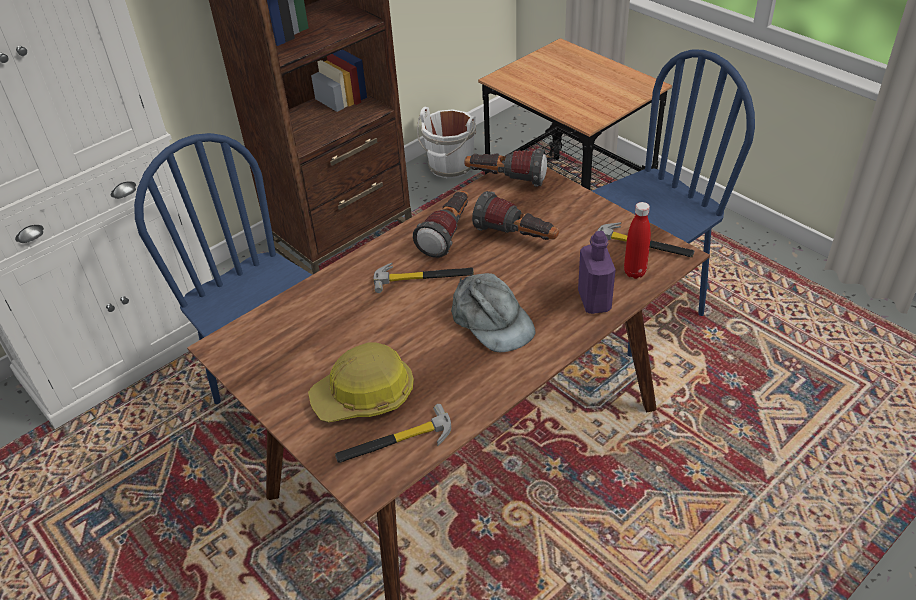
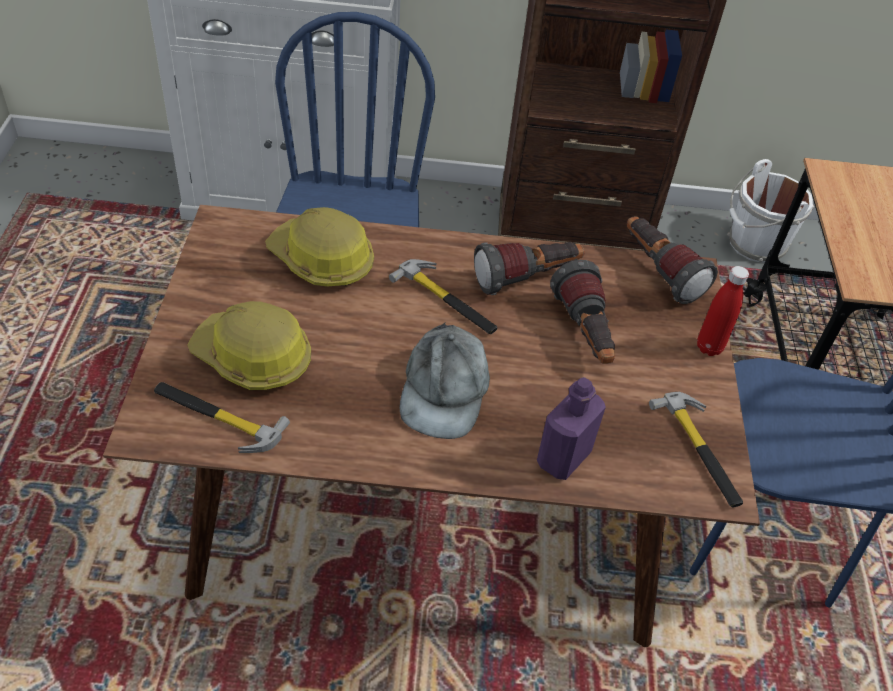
camera: 40 degrees right, 5 degrees up
(320, 315) = (322, 260): none -> hard hat
(634, 272) = (647, 468): red bottle -> red bottle (709, 347)

